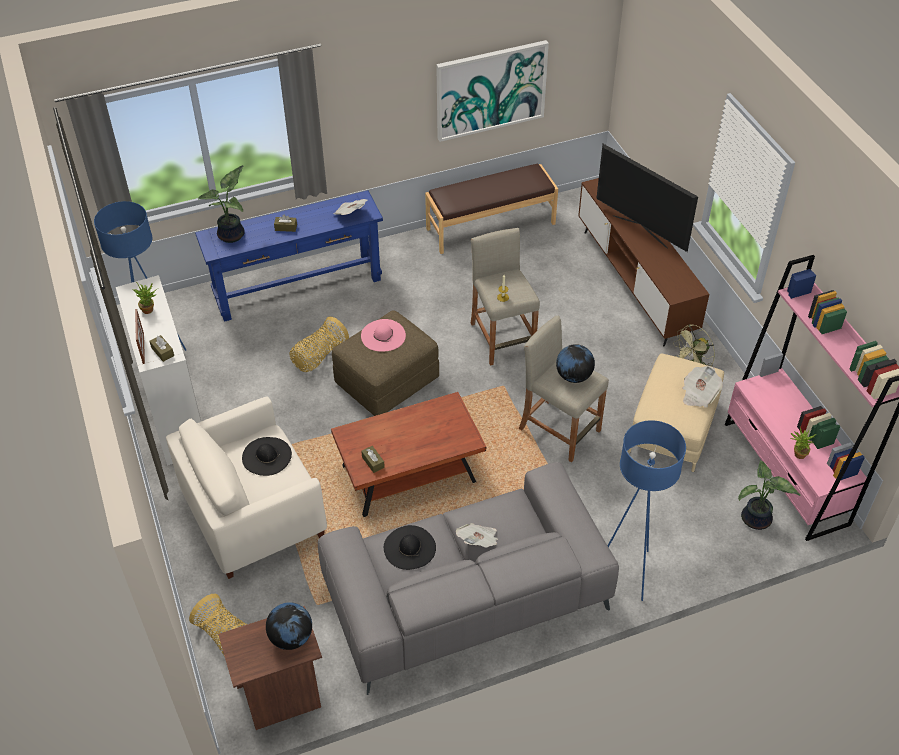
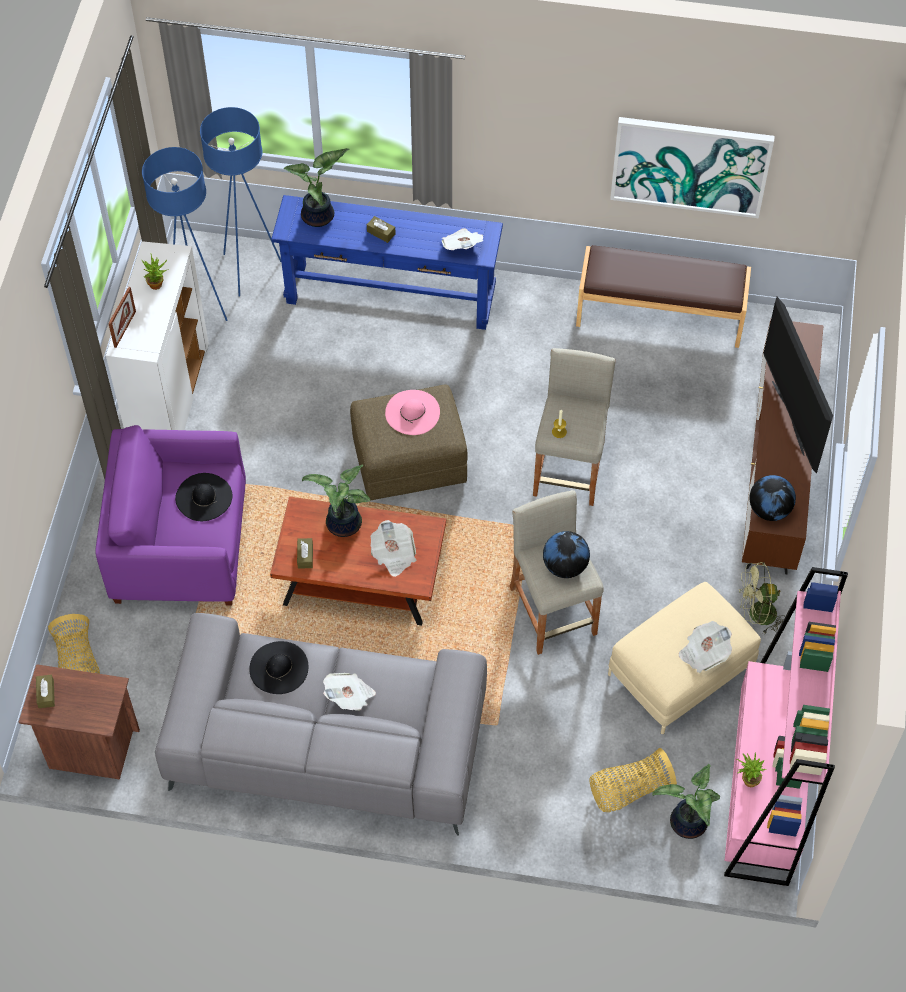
camera: 30 degrees right, 10 degrees up
(162, 352) = (140, 342): brown tissue box -> brown tissue box (46, 694)
(254, 514) = (180, 546): white armchair -> purple armchair
(291, 637) = (96, 703): globe -> globe (769, 510)
(319, 356) = (358, 394): basket -> basket (629, 790)
(385, 429) = (342, 525): none -> potted plant
(438, 431) = (393, 555): none -> newspaper
(628, 573) = (507, 807): blue floor lamp -> blue floor lamp (248, 270)

